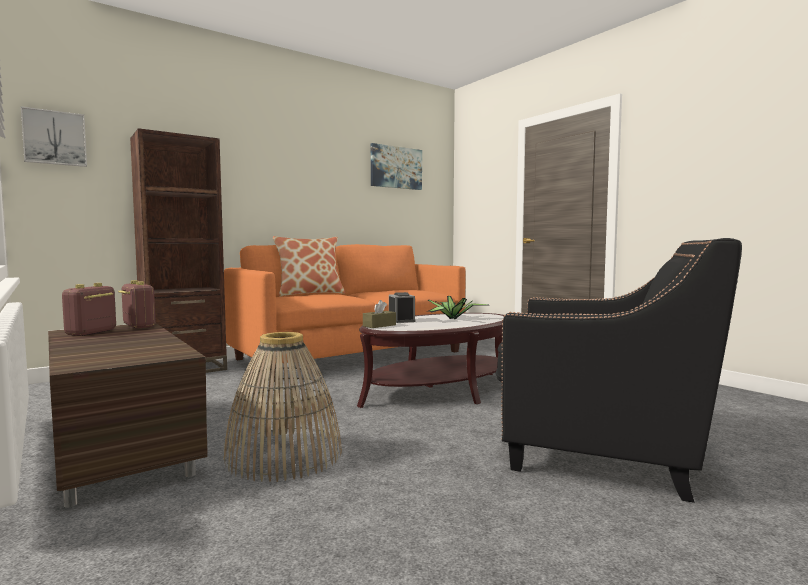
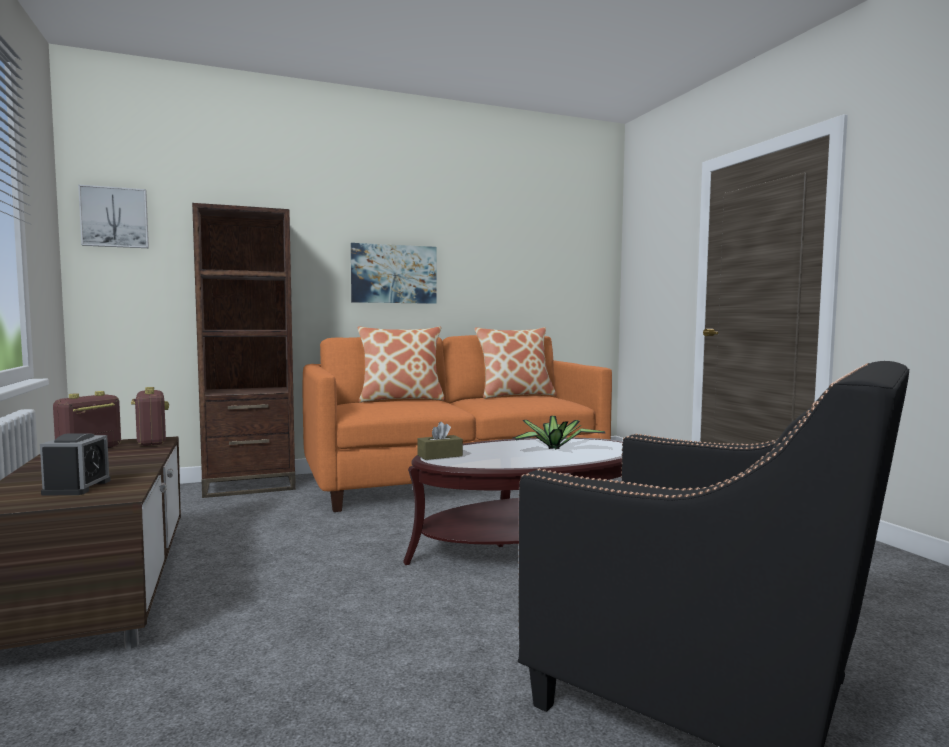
camera: 15 degrees right, 0 degrees up
(284, 455) = (257, 630): basket -> none
(391, 289) = (515, 395): none -> pillow
(396, 167) = (536, 233): picture -> picture (394, 274)
(401, 320) = (480, 447): alarm clock -> alarm clock (77, 487)

